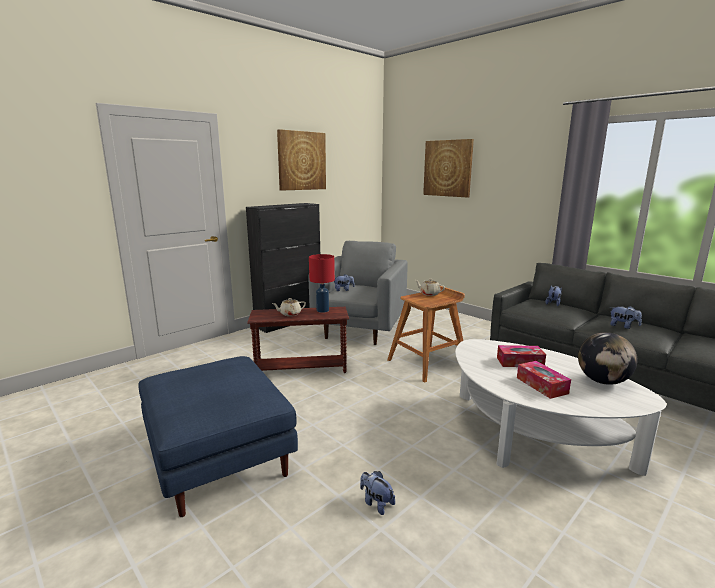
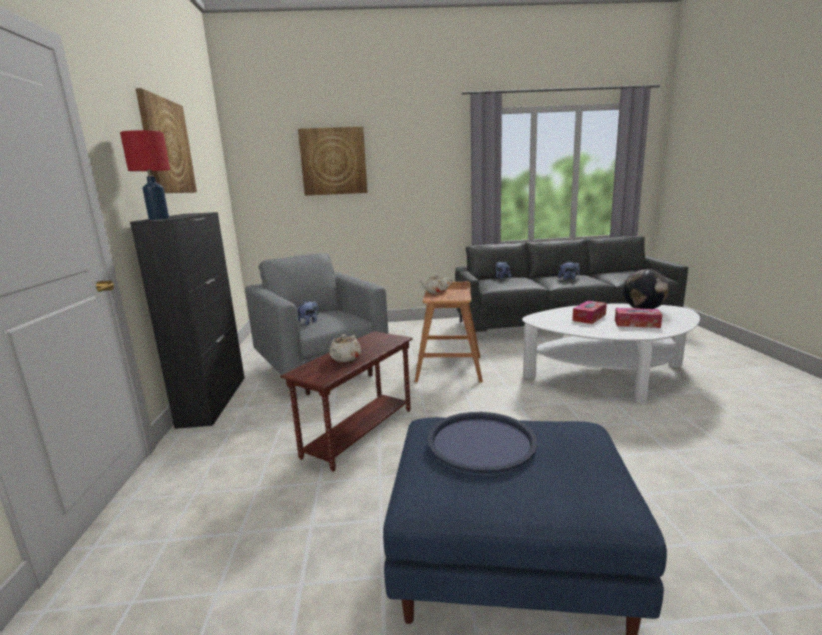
camera: 50 degrees left, 0 degrees up
(219, 374) = (481, 442): none -> blue tray
(322, 310) = (367, 342): red table lamp -> red table lamp (159, 219)
(376, 503) = (669, 476): plush toy -> none

